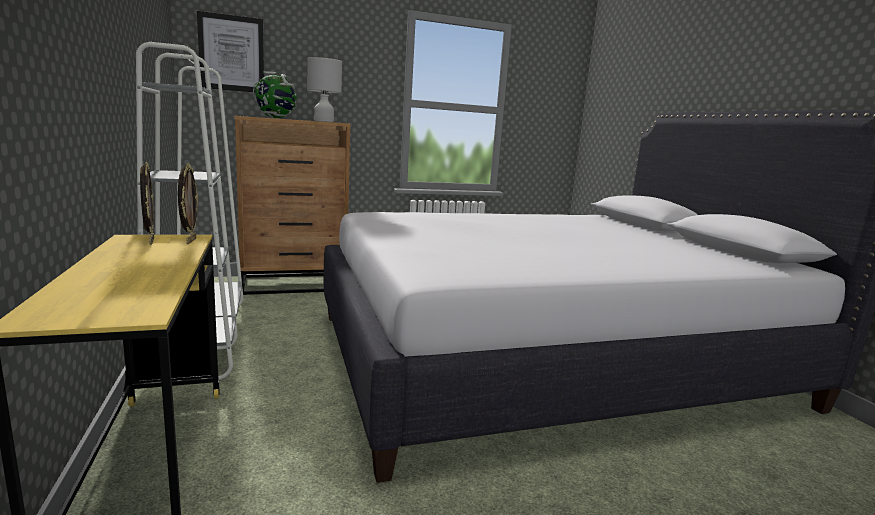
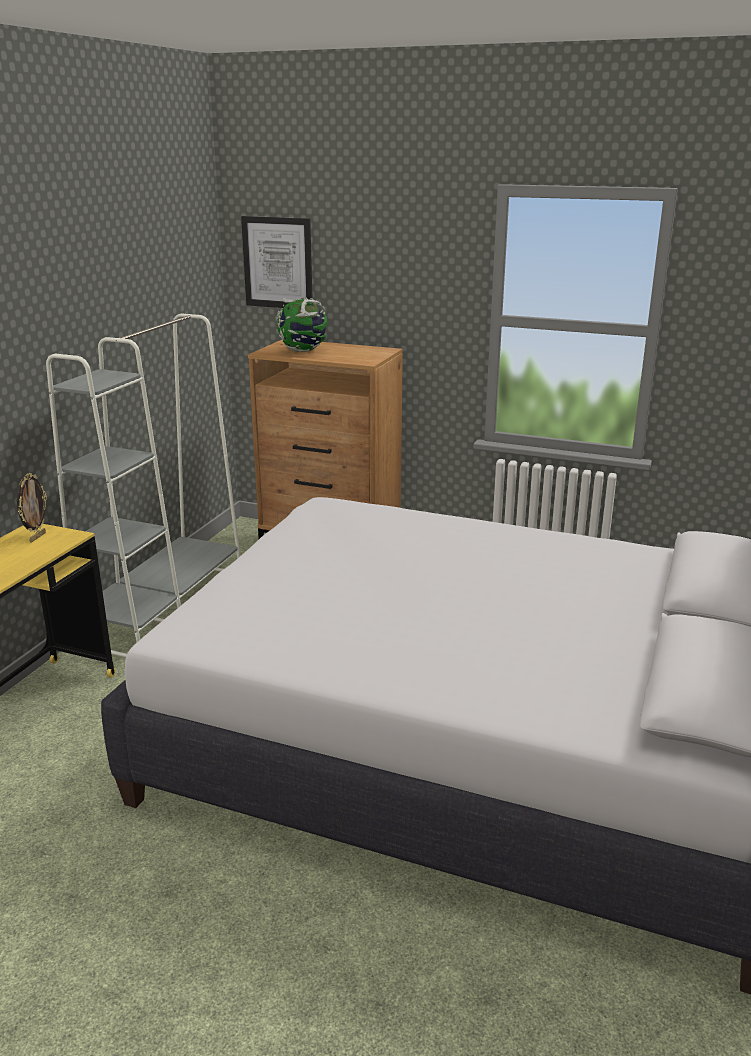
camera: 40 degrees right, 10 degrees up
(190, 241) = (63, 541): picture frame -> none
(324, 121) = (361, 354): grey table lamp -> none

